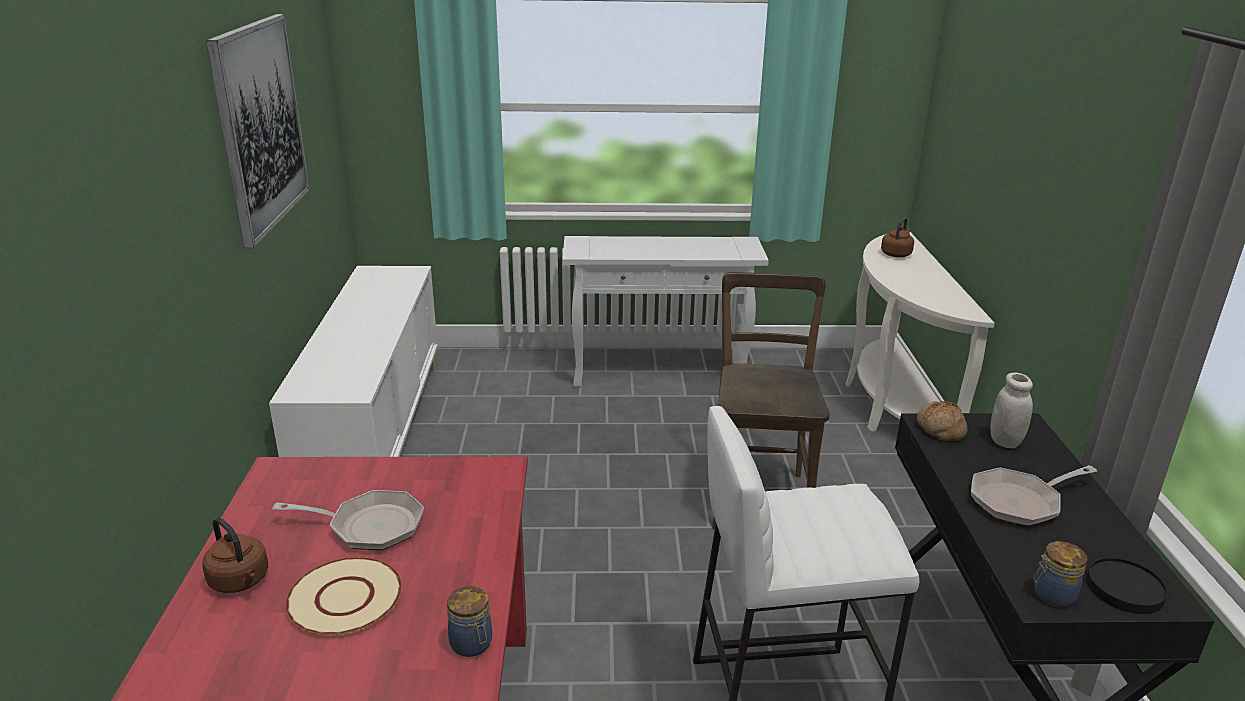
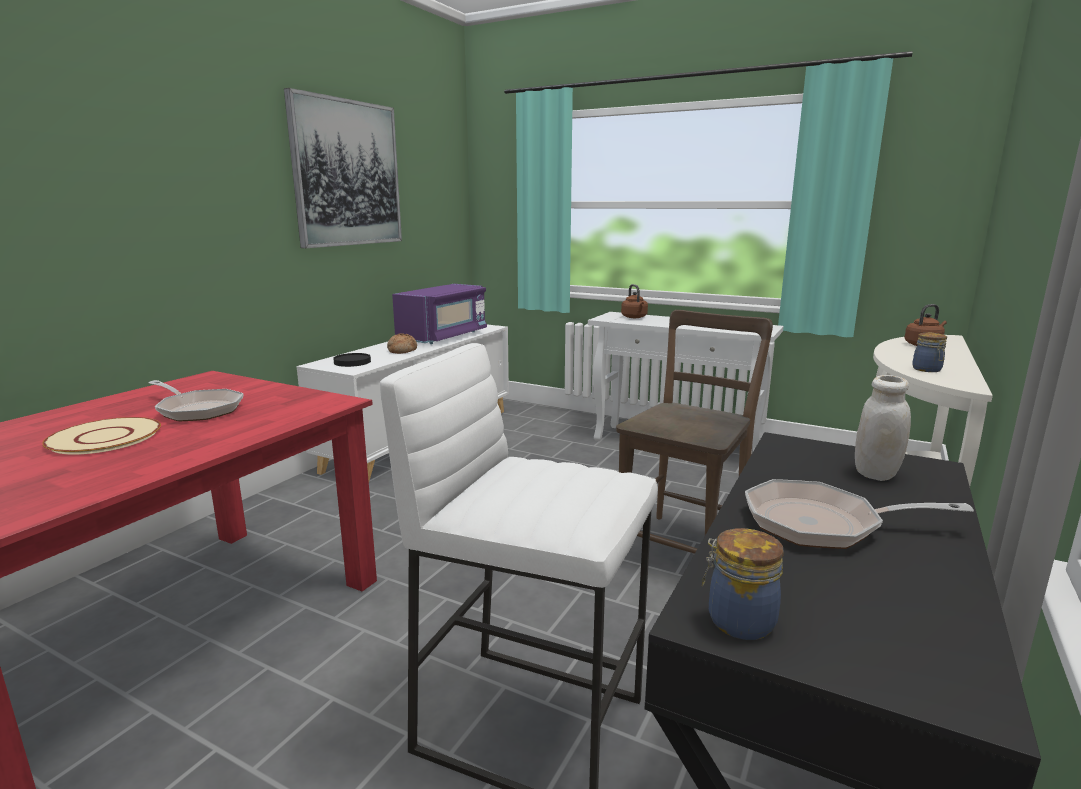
camera: 30 degrees right, 10 degrees down
(241, 581) = (75, 416): brown kettle -> brown kettle (634, 317)
(380, 303) = (444, 337): none -> purple microwave
(472, 645) = (114, 482): jar -> jar (927, 370)
(940, 429) = (795, 450): bread -> bread (402, 350)
(1124, 588) = (882, 652): black plate -> black plate (352, 362)

